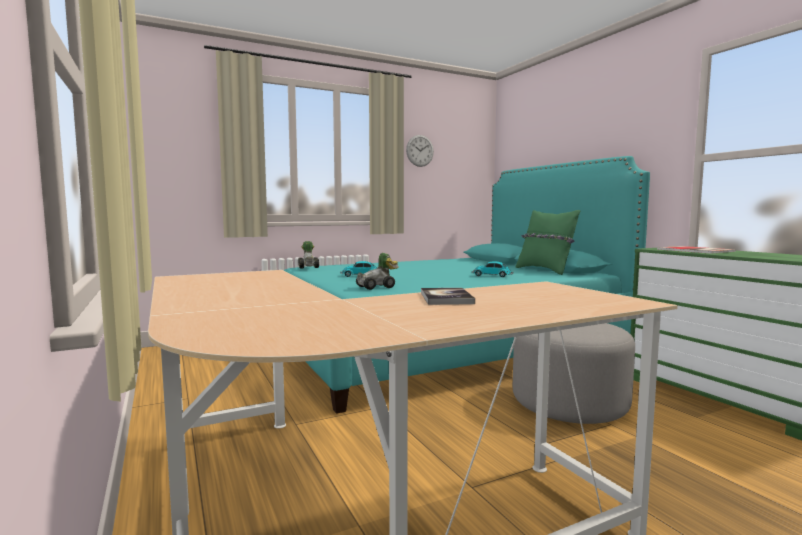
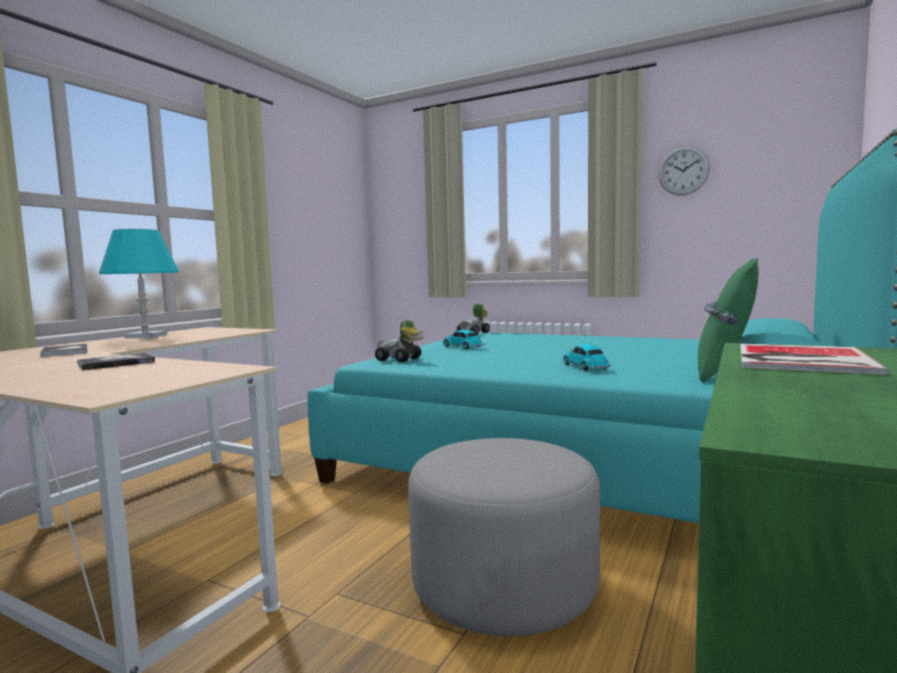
camera: 55 degrees right, 0 degrees up
(191, 288) = (146, 336): none -> turquoise table lamp
(281, 306) = (65, 352): none -> book

